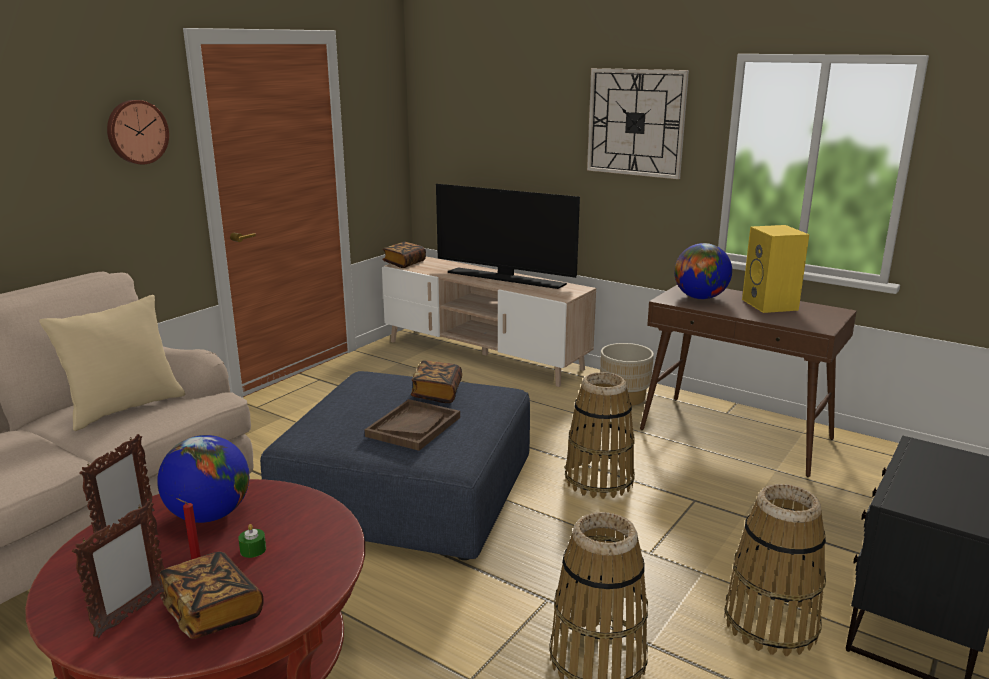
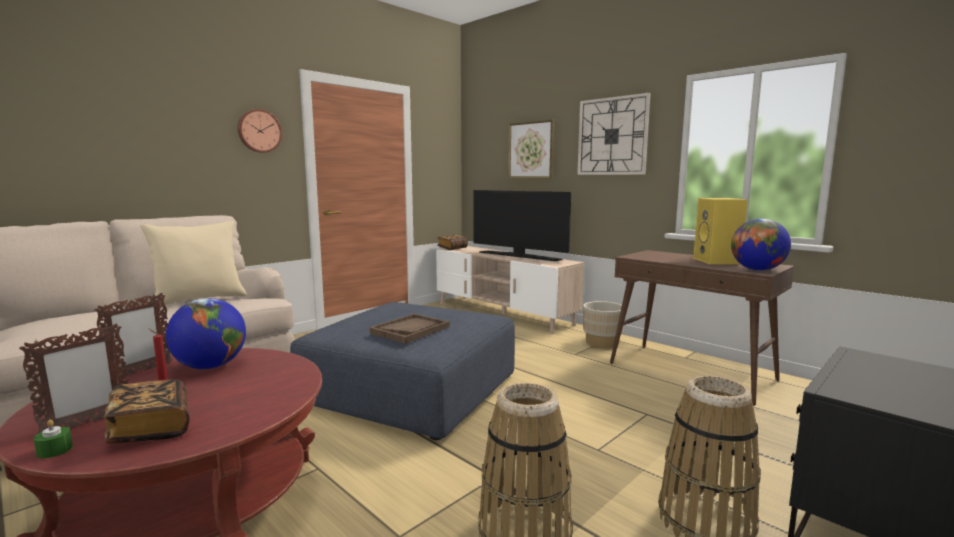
camera: 10 degrees right, 10 degrees down
(253, 550) = (222, 390): green candle -> green candle (55, 450)
(437, 393) = (439, 313): book -> none
(518, 128) = (531, 150): none -> picture
(599, 480) = (567, 394): basket -> none
(700, 298) = (658, 256): globe -> globe (757, 270)

